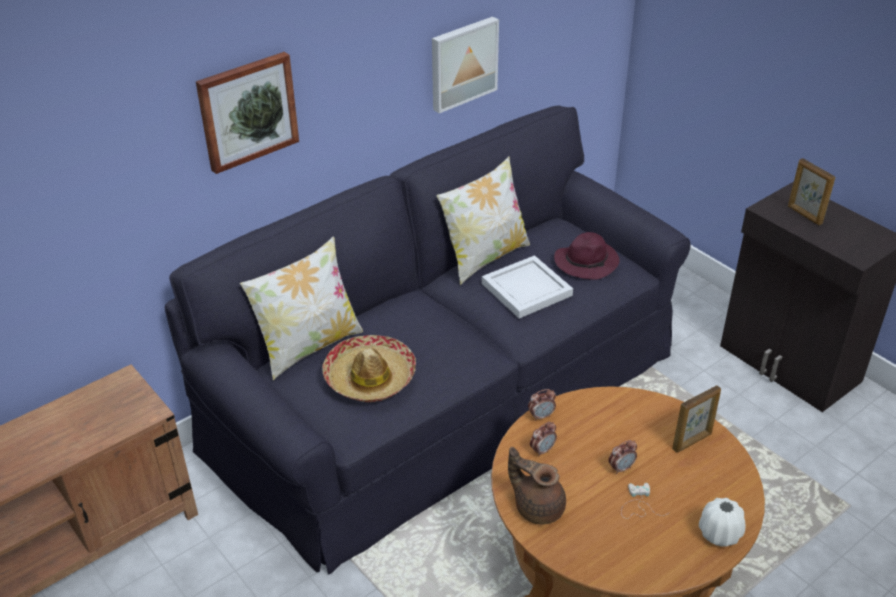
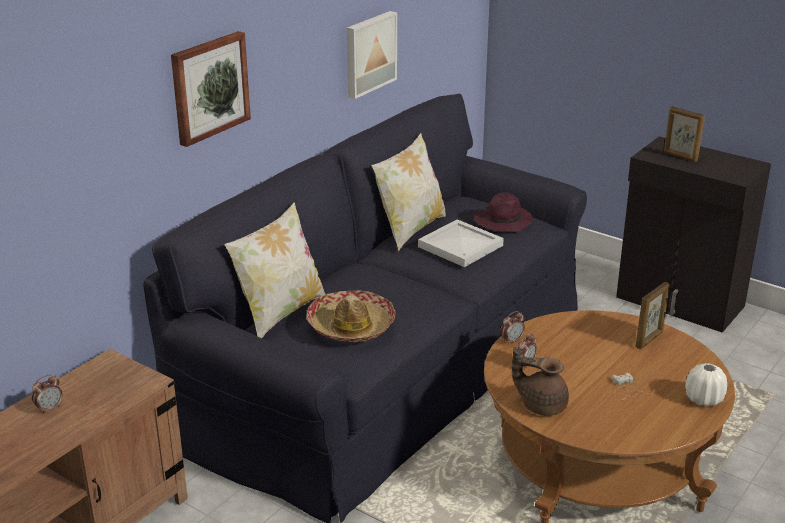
camera: 15 degrees left, 10 degrees down
(621, 468) = (599, 367): alarm clock -> alarm clock (49, 408)

